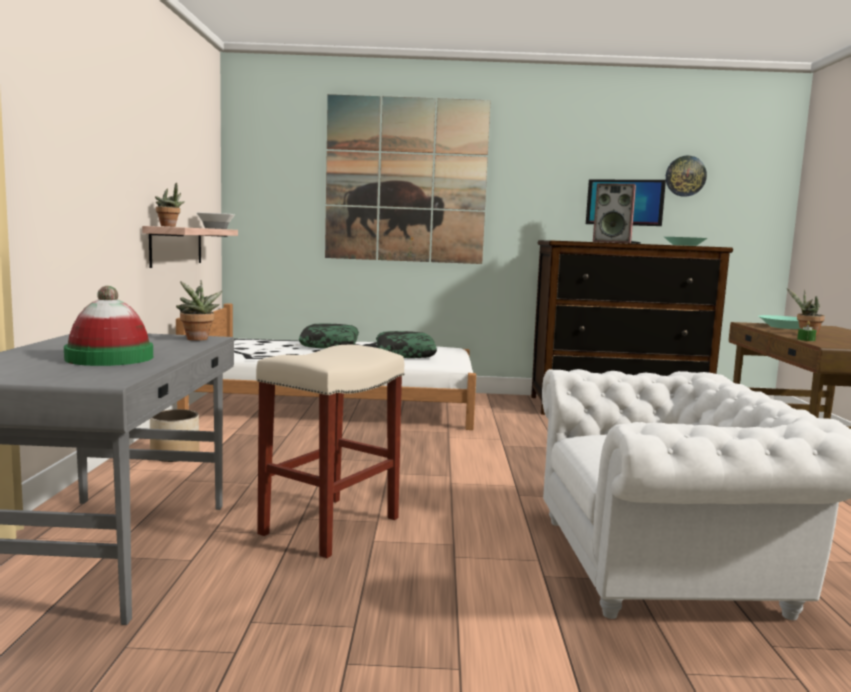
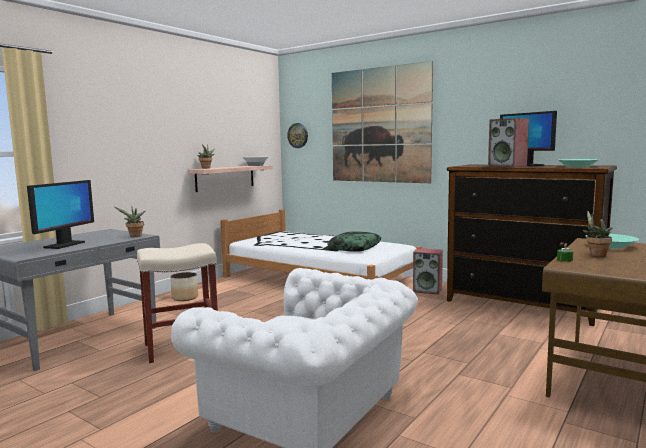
camera: 35 degrees right, 0 degrees up
(109, 358) = (64, 245): hat -> monitor
(329, 345) = (322, 238): pillow -> none
(498, 405) = (428, 290): none -> speaker
(685, 176) = (600, 102): wall clock -> wall clock (298, 135)

